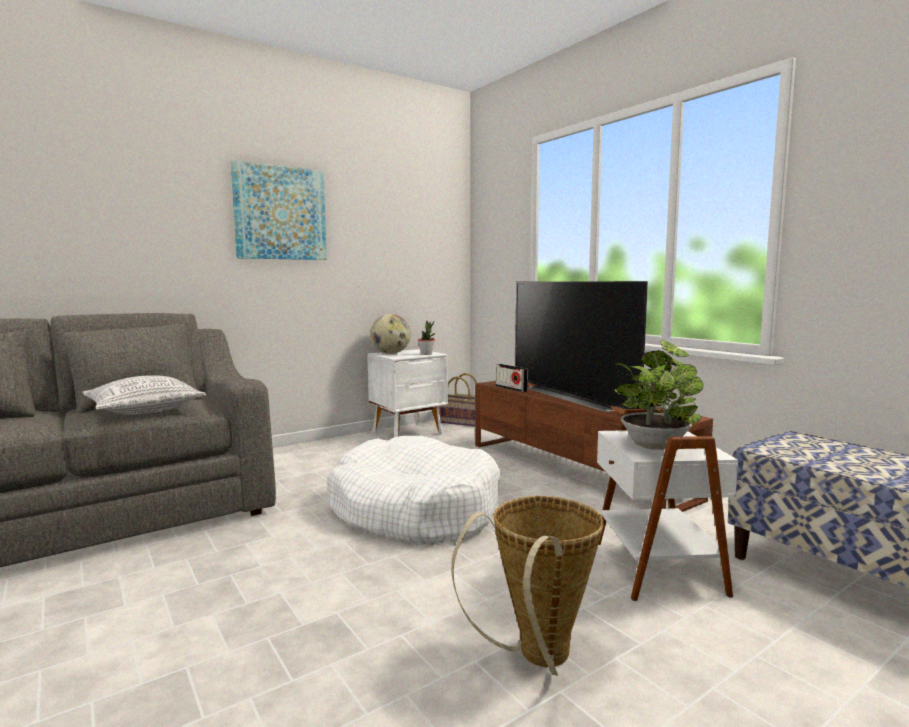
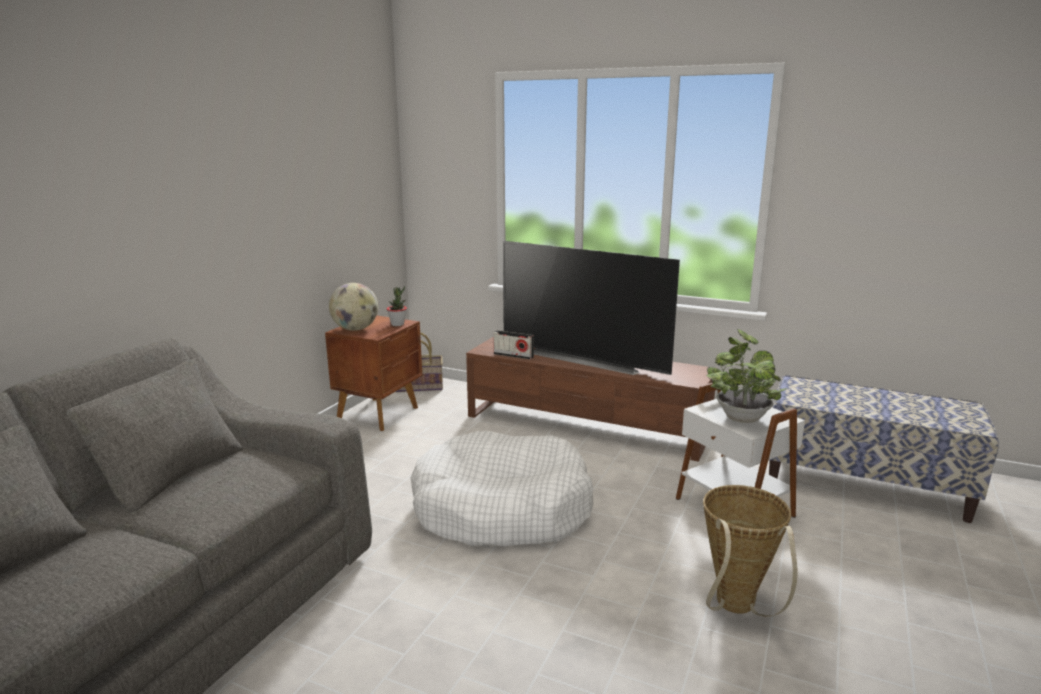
camera: 30 degrees left, 10 degrees up
(145, 410) = (231, 487): pillow -> none
(280, 213) = (221, 175): picture -> none
(409, 433) = (379, 414): white nightstand -> brown nightstand

